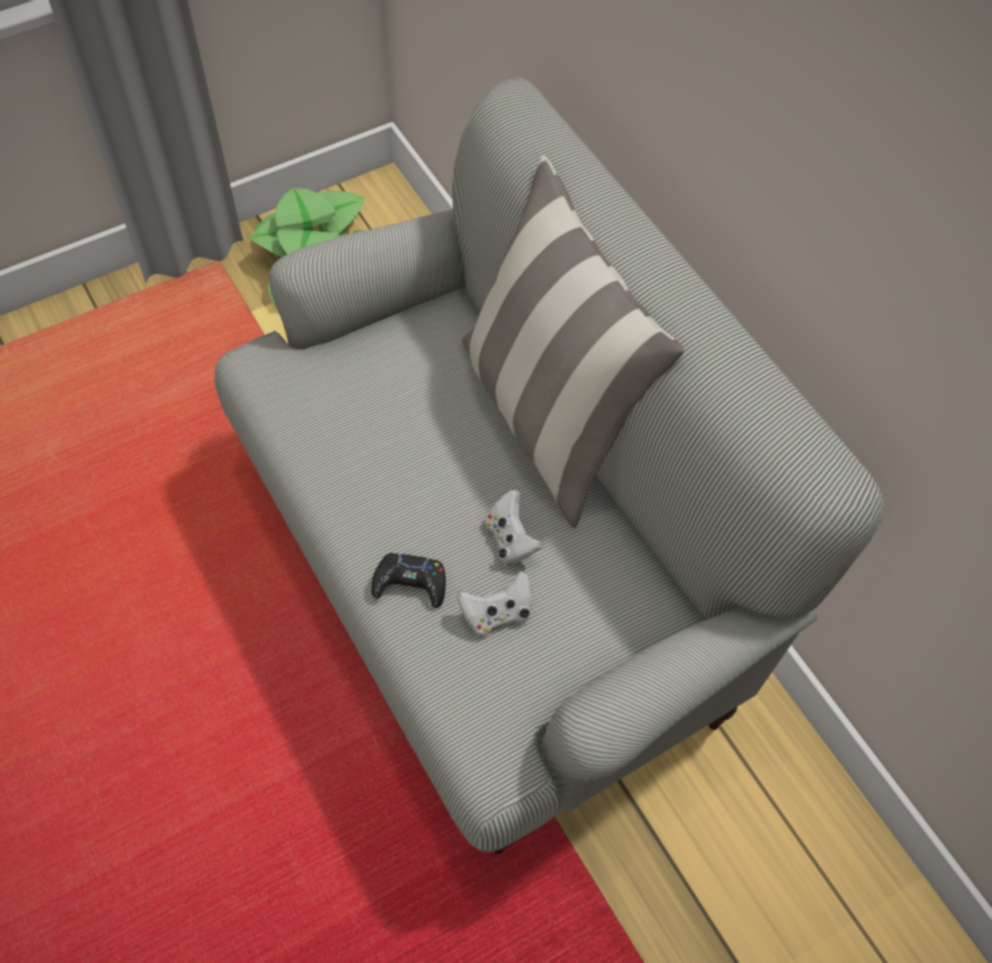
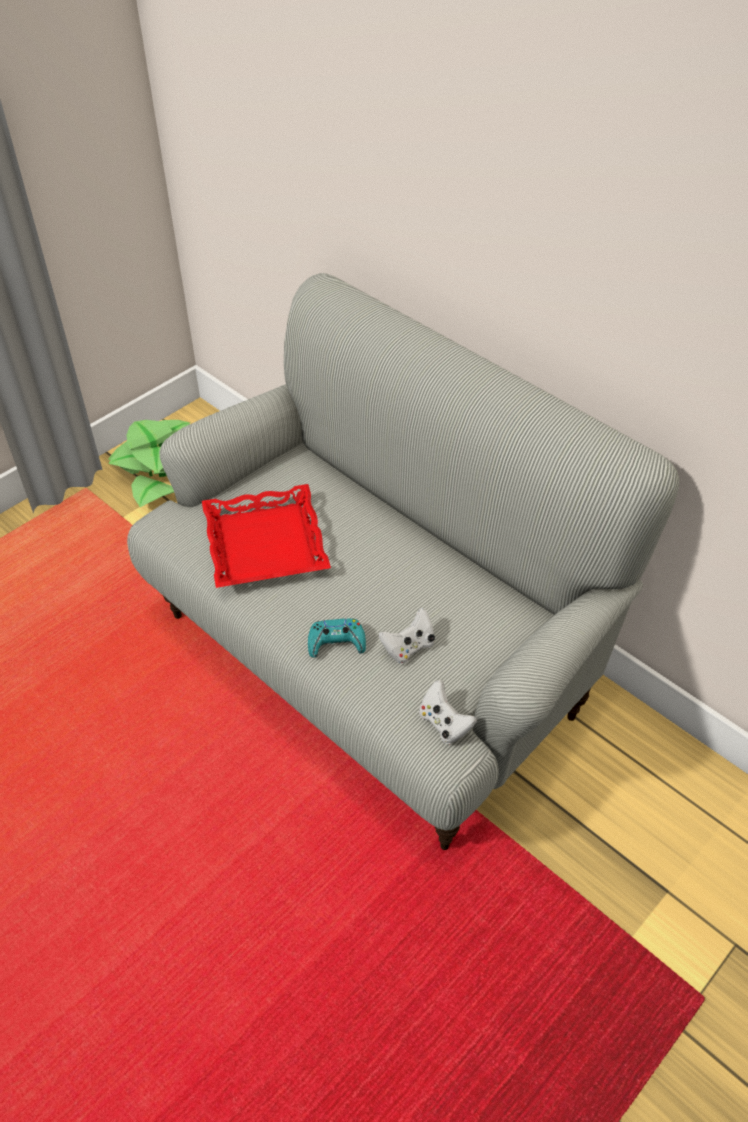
camera: 15 degrees left, 10 degrees down
(371, 425) = (266, 544): none -> red tray
(410, 584) = (336, 642): black game controller -> turquoise game controller
(510, 540) = (400, 596): white game controller -> white game controller (444, 723)
(552, 417) = (398, 511): pillow -> none

